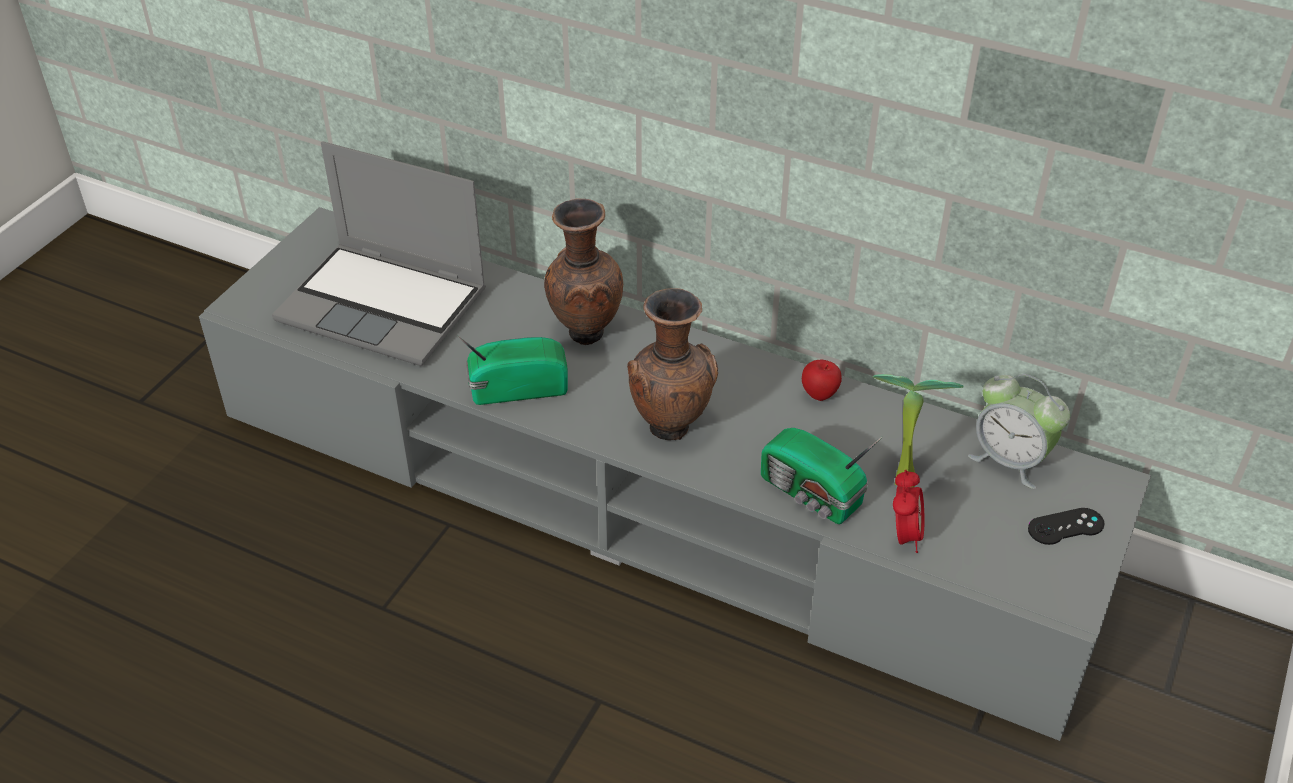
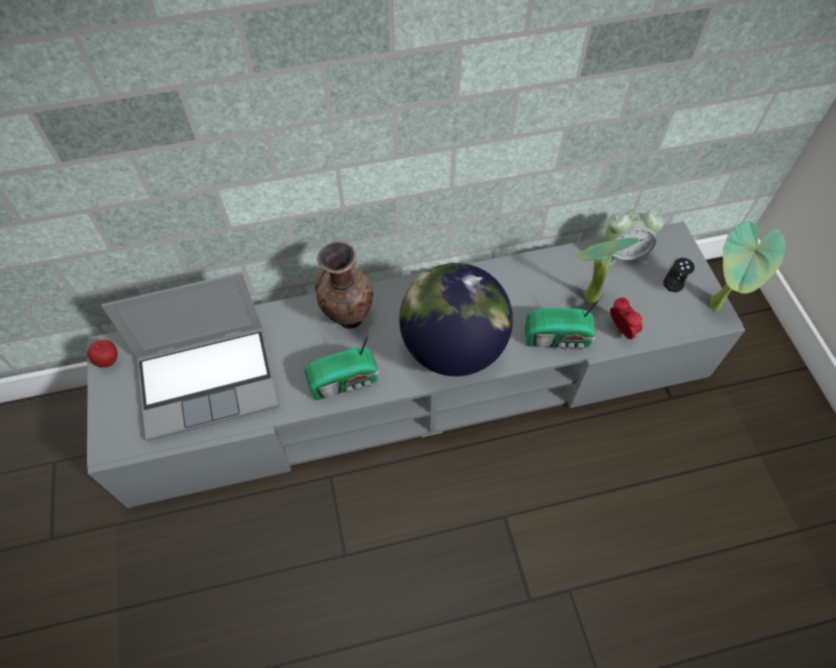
camera: 40 degrees left, 15 degrees up
(515, 387) = (346, 382): radio -> radio turned 150 degrees counterclockwise
(670, 426) = (453, 347): brown vase -> globe
(820, 395) = (505, 275): apple -> apple (109, 361)
(1083, 594) = (718, 307): none -> potted plant

